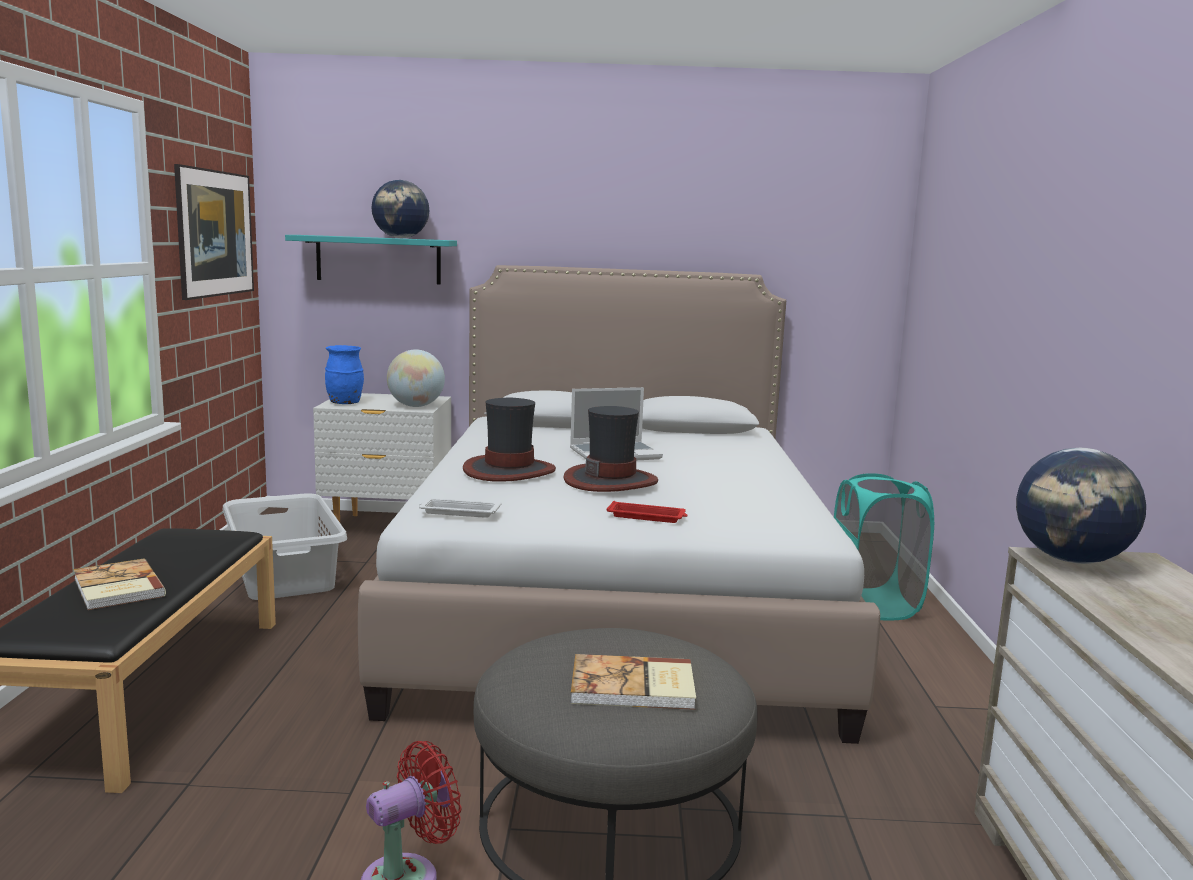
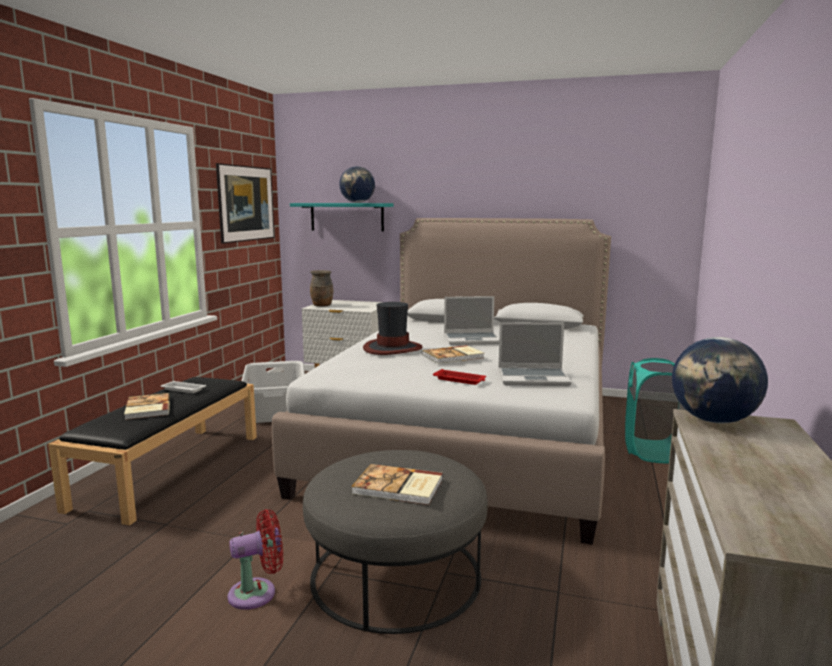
camera: 15 degrees right, 0 degrees up
(345, 403) = (322, 306): blue vase -> brown vase
(416, 406) = (363, 308): globe -> none
(458, 512) = (340, 372): white tray -> white tray (182, 389)
(611, 481) = (453, 356): hat -> book
(748, 509) = (534, 378): none -> laptop

